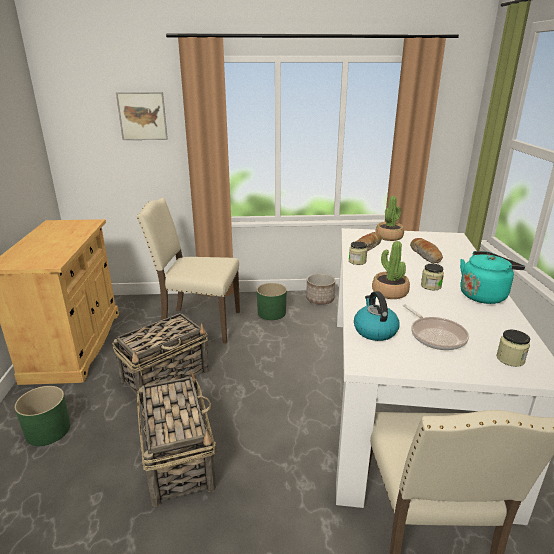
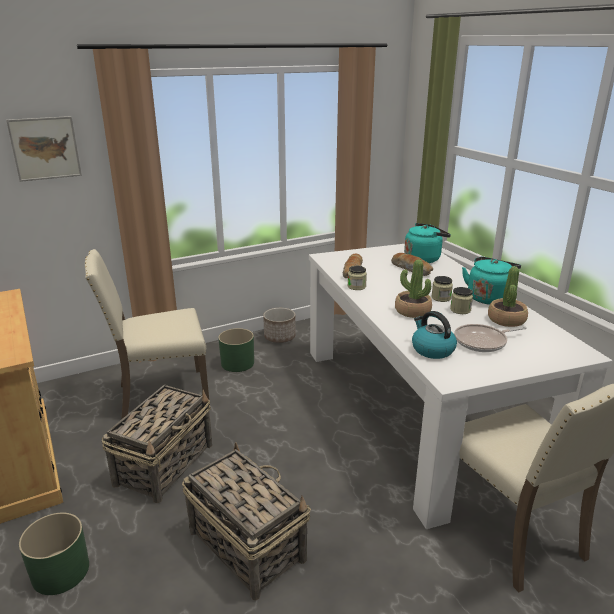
camera: 25 degrees left, 0 degrees up
(389, 237) = (362, 256): potted plant -> potted plant (506, 320)
(435, 335) = (483, 342): frying pan -> frying pan turned 120 degrees clockwise
(448, 248) = (424, 258): none -> turquoise kettle
(510, 359) = (551, 347): jar -> jar (460, 310)

